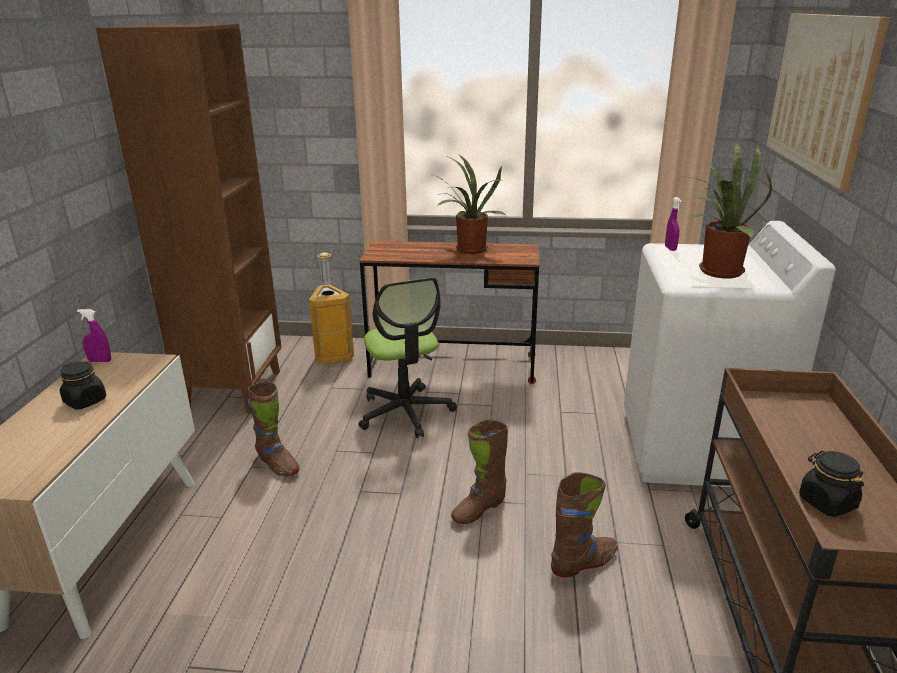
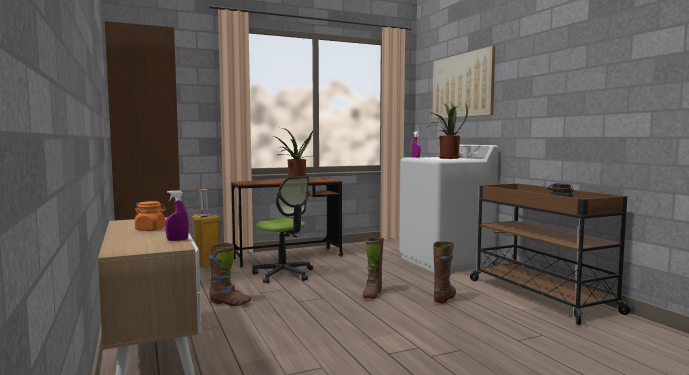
camera: 30 degrees left, 20 degrees down
(85, 401) = (150, 229): black jar -> orange jar
(100, 361) = (125, 221): purple spray bottle -> purple spray bottle (177, 240)

